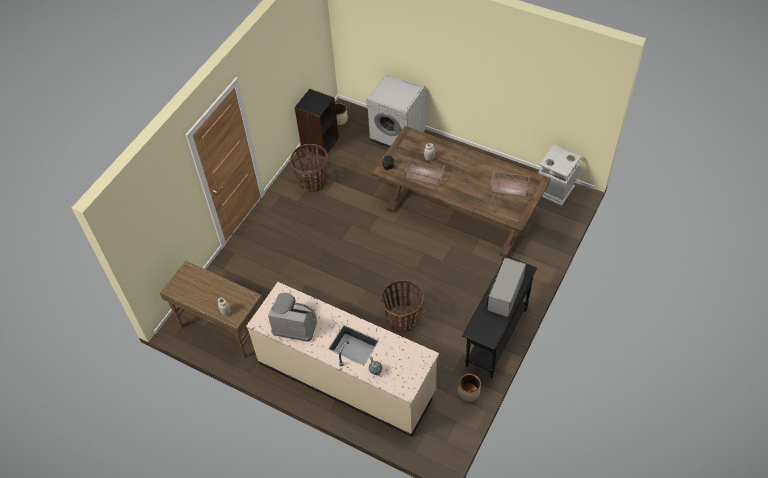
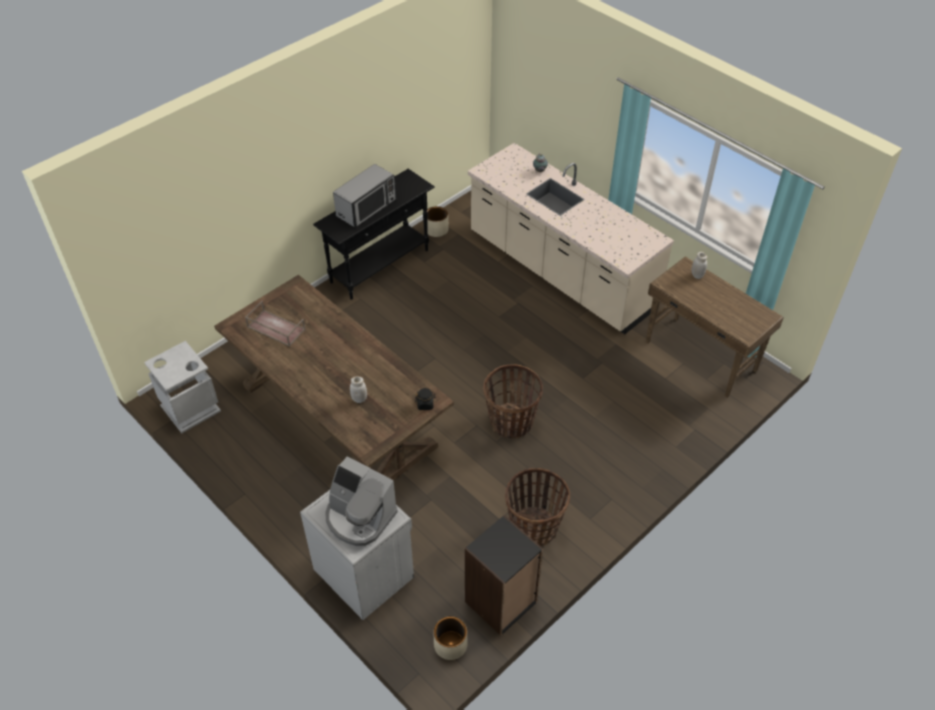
camera: 165 degrees left, 5 degrees down
(295, 324) = (615, 228): coffee machine -> coffee machine (359, 517)
(403, 319) = (475, 309): basket -> basket (511, 422)
(424, 175) = (380, 376): brown tray -> none

